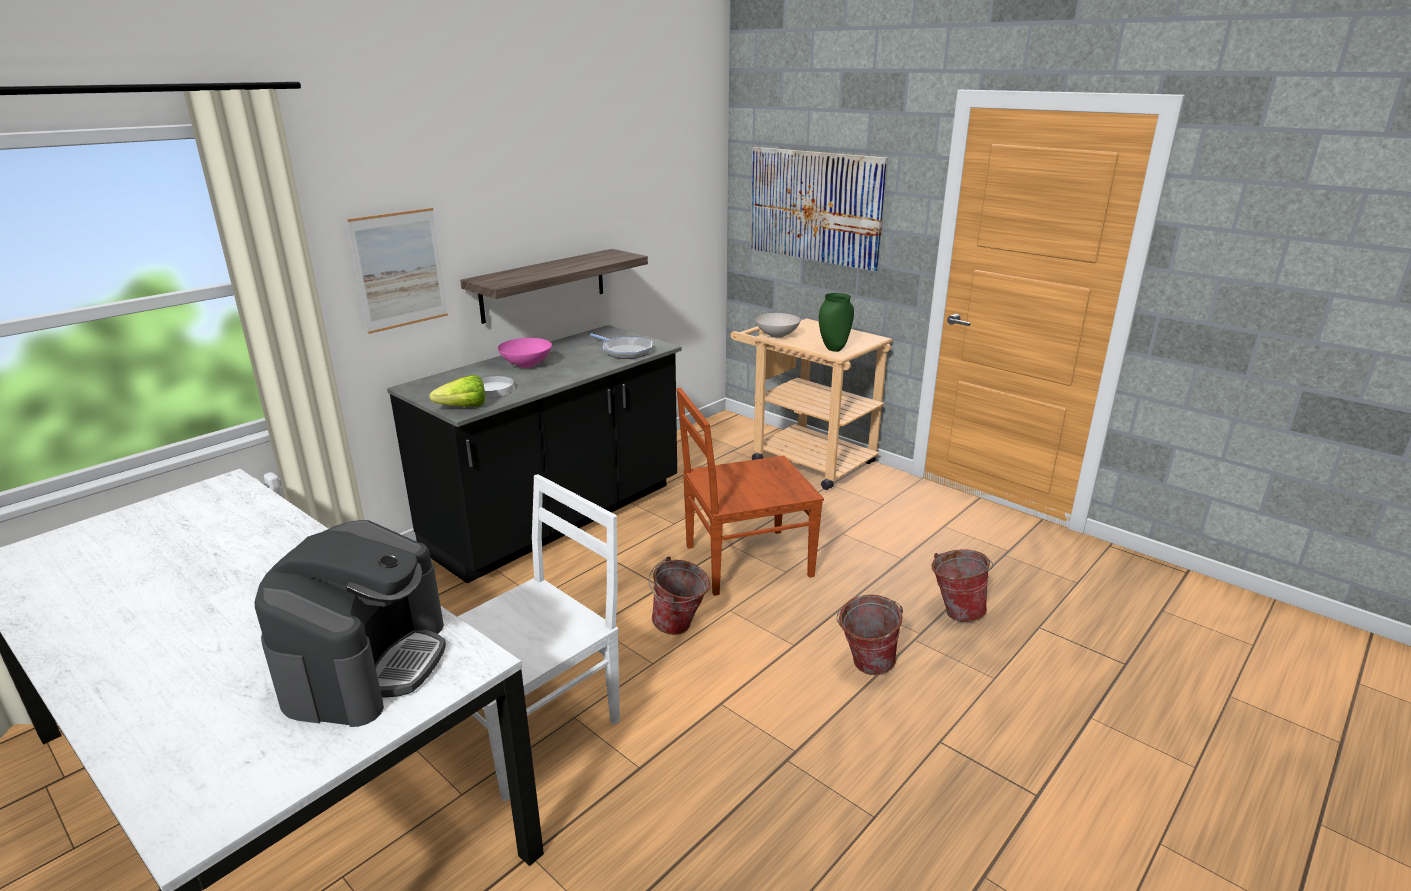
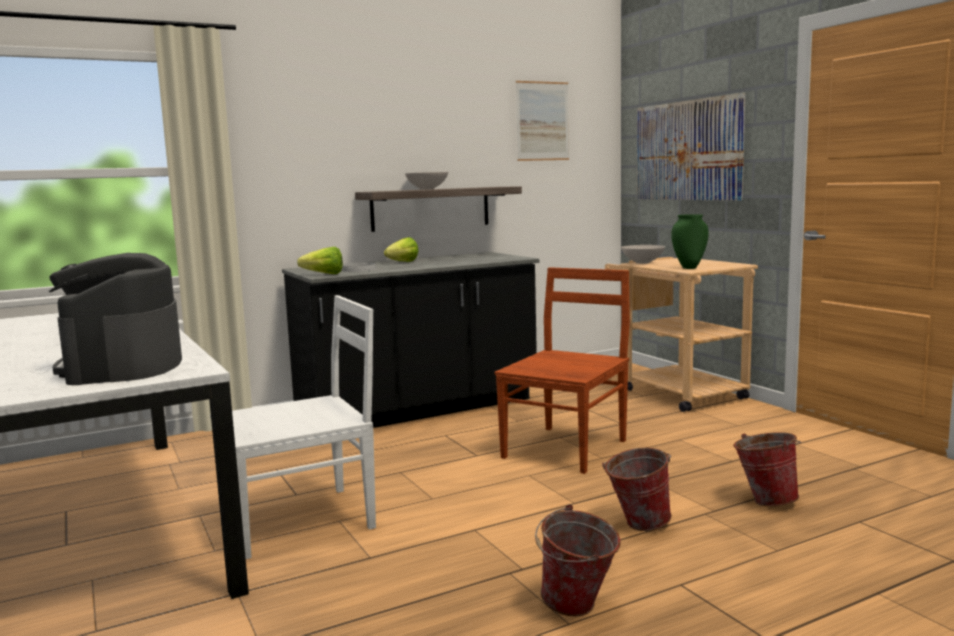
camera: 20 degrees right, 15 degrees down
(366, 662) = (122, 366): coffee machine -> coffee machine turned 135 degrees clockwise
(400, 270) = (304, 177): picture -> picture (542, 121)
(527, 365) = (399, 263): pink bowl -> lettuce
(545, 268) = (427, 189): none -> white bowl
(625, 351) = (487, 259): frying pan -> none
(679, 628) = (473, 480): bucket -> bucket (577, 609)
(744, 561) = (566, 448): brown chair -> brown chair turned 120 degrees clockwise

